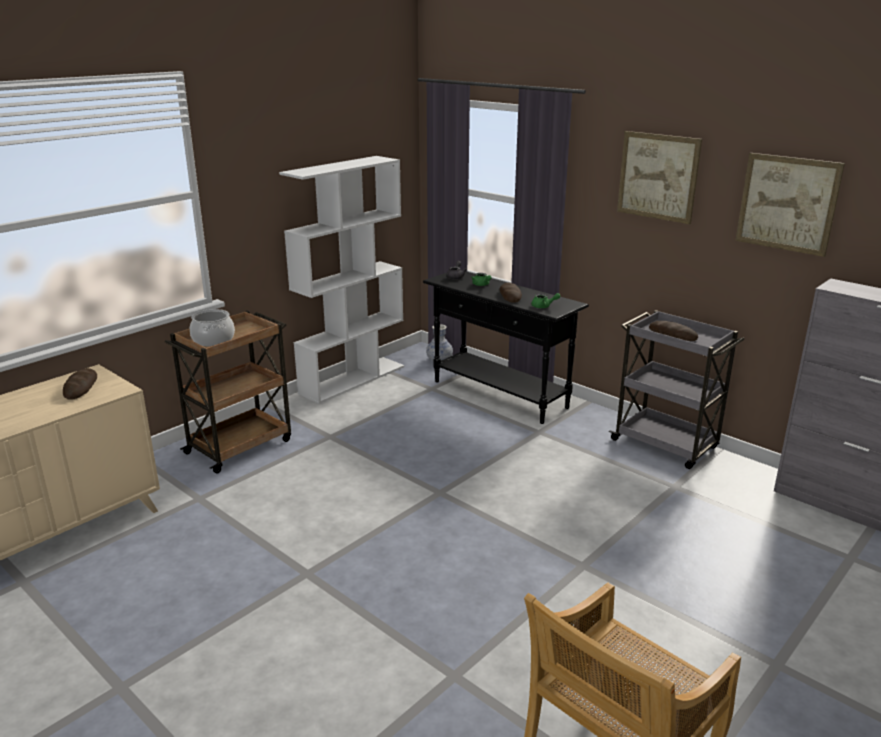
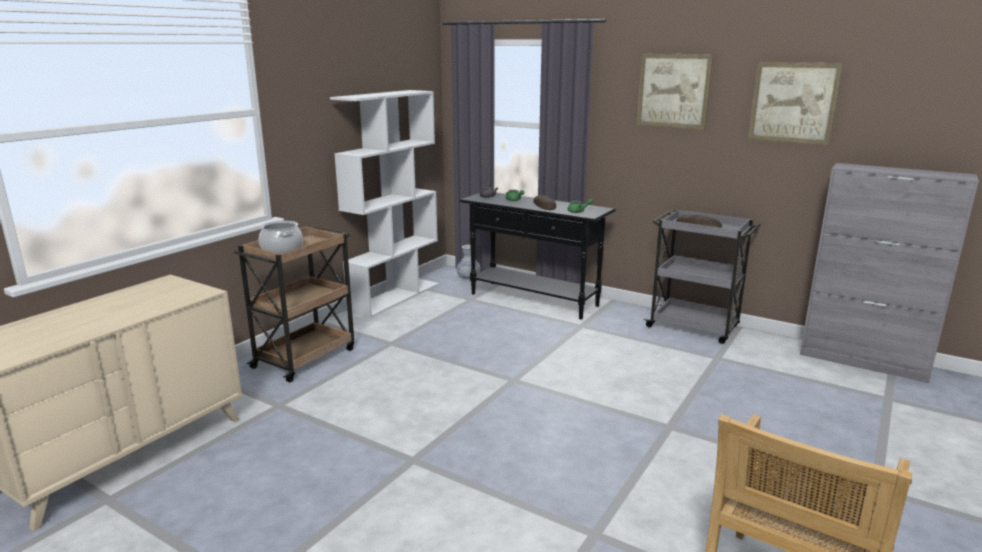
camera: 10 degrees left, 5 degrees down
(81, 387) = (159, 293): bread -> none

